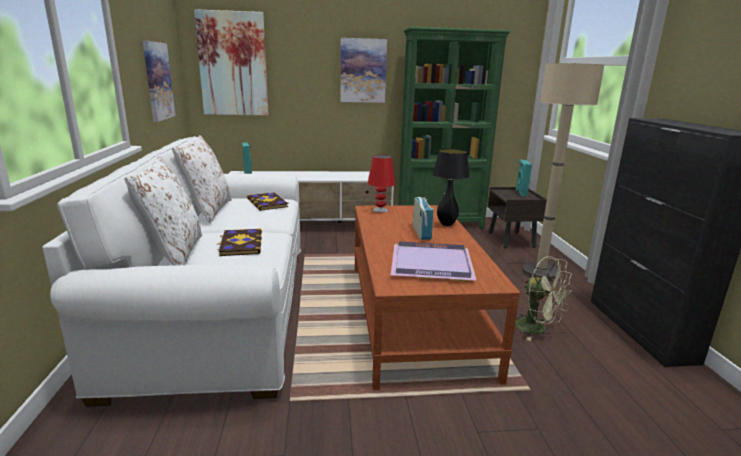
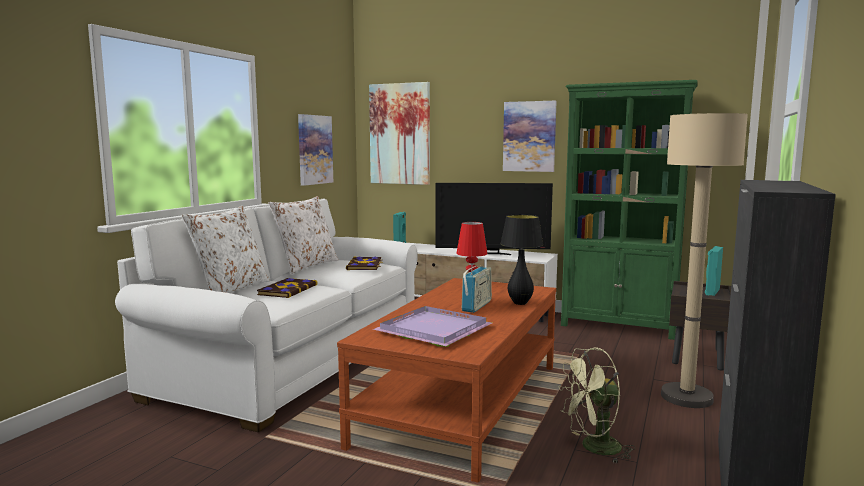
camera: 30 degrees right, 10 degrees down
(341, 176) = (492, 254): none -> television
(537, 329) = (594, 448): green fan -> green fan turned 90 degrees clockwise

